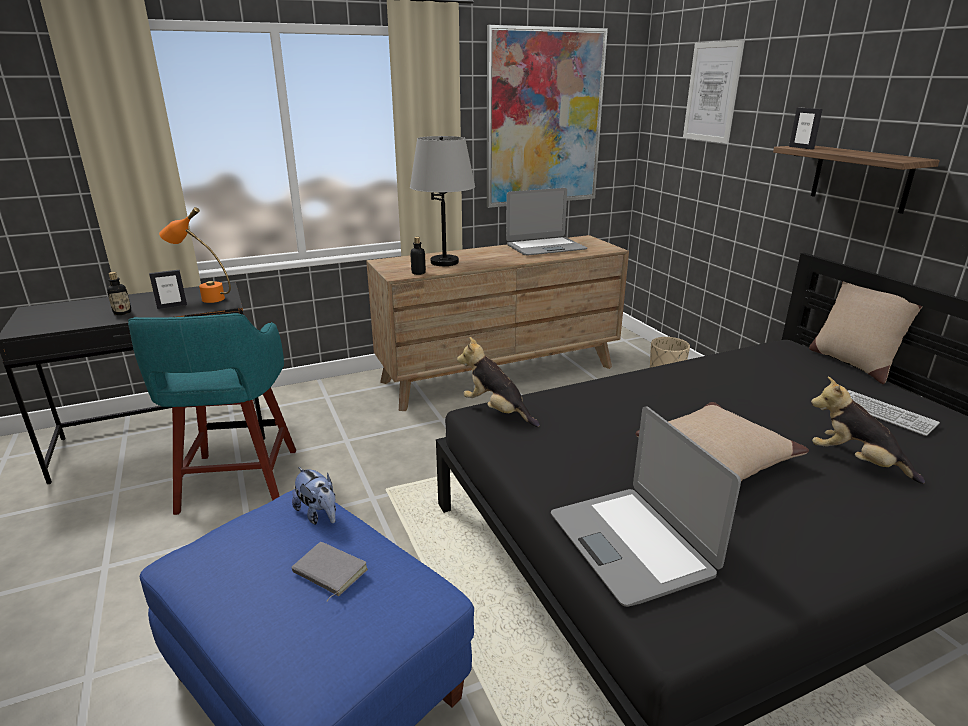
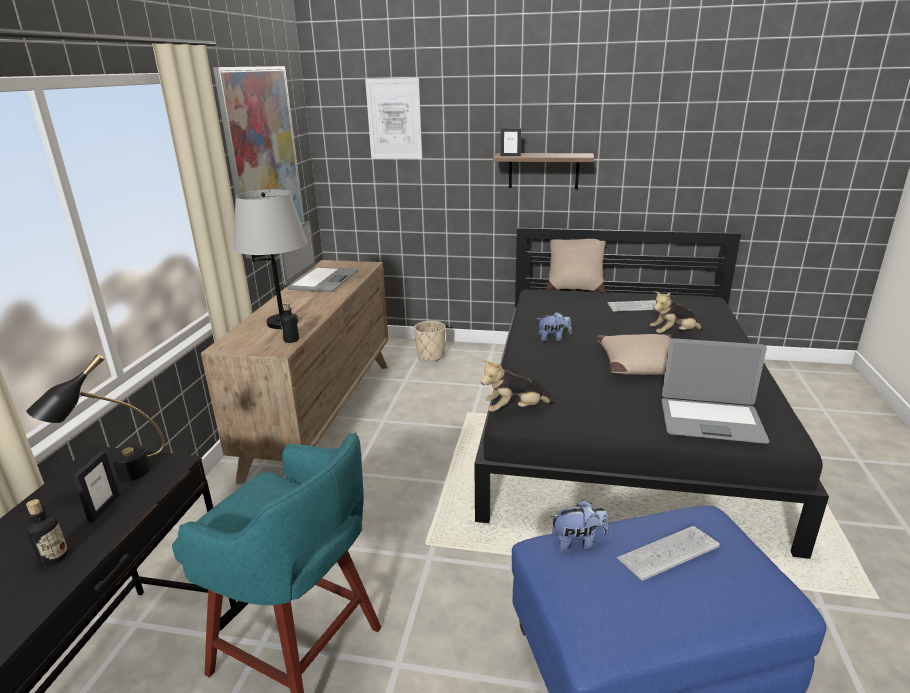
camera: 55 degrees left, 0 degrees up
(204, 298) = (116, 477): orange table lamp -> black table lamp
(328, 573) = (668, 553): grey book -> keyboard
(686, 388) = (553, 338): none -> plush toy

